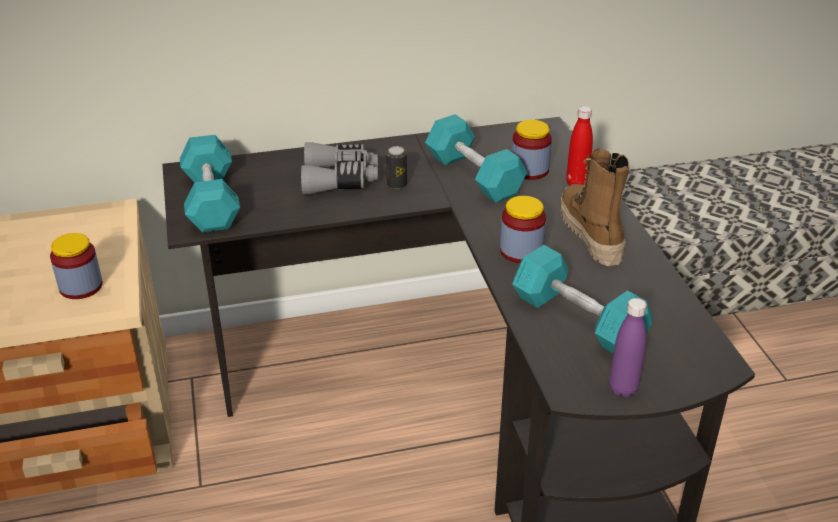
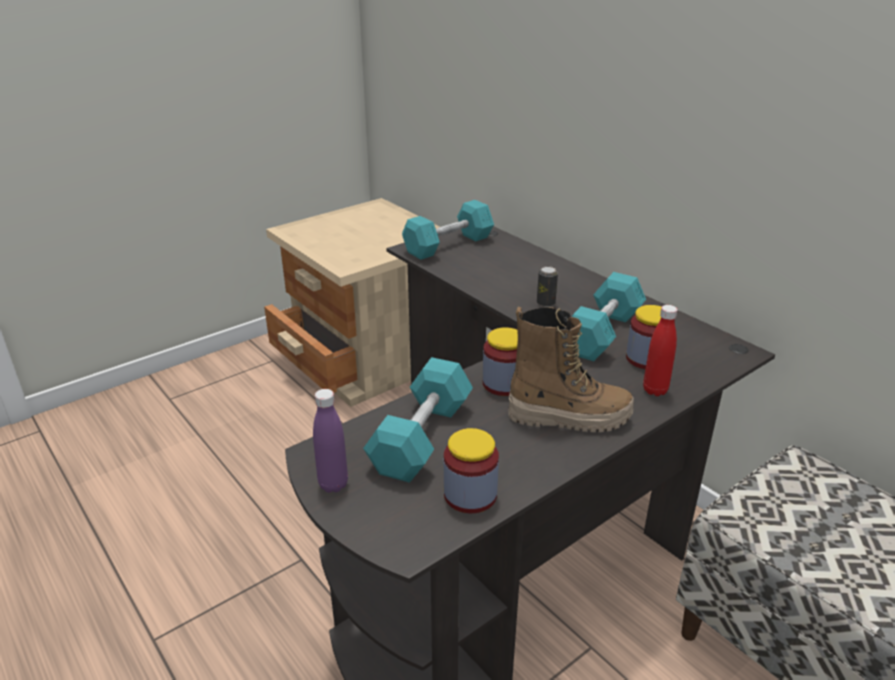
camera: 65 degrees right, 5 degrees down
(81, 286) = (355, 252): jar -> jar (470, 495)
(340, 179) = (527, 279): grey binoculars -> none
(590, 235) = (569, 417): boot -> boot turned 45 degrees clockwise

